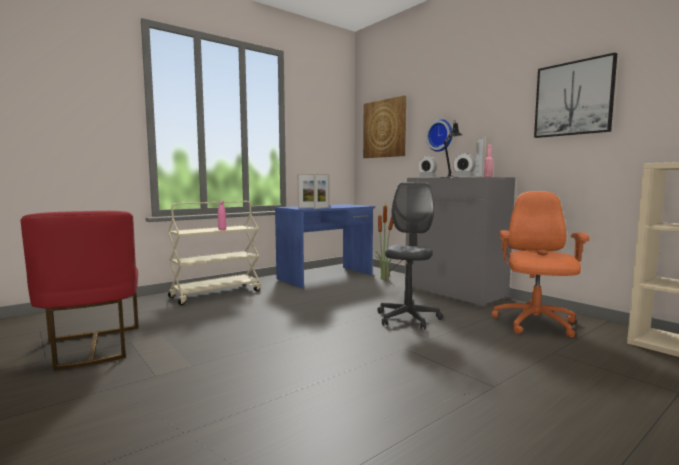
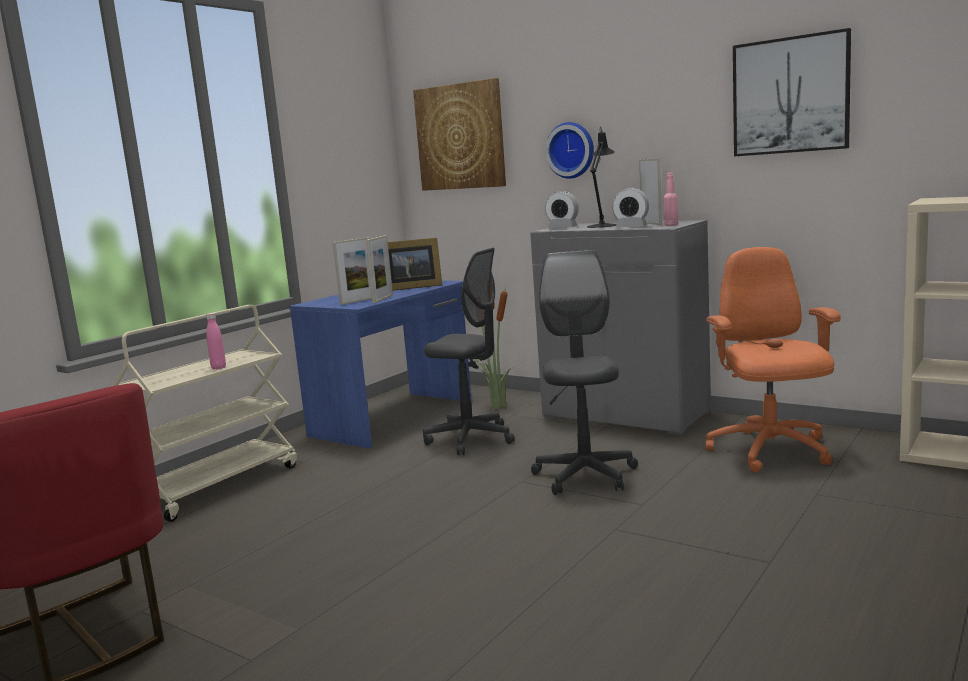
camera: 15 degrees left, 5 degrees up
(343, 206) = (411, 287): none -> picture frame
(357, 291) = (470, 439): none -> grey office chair

